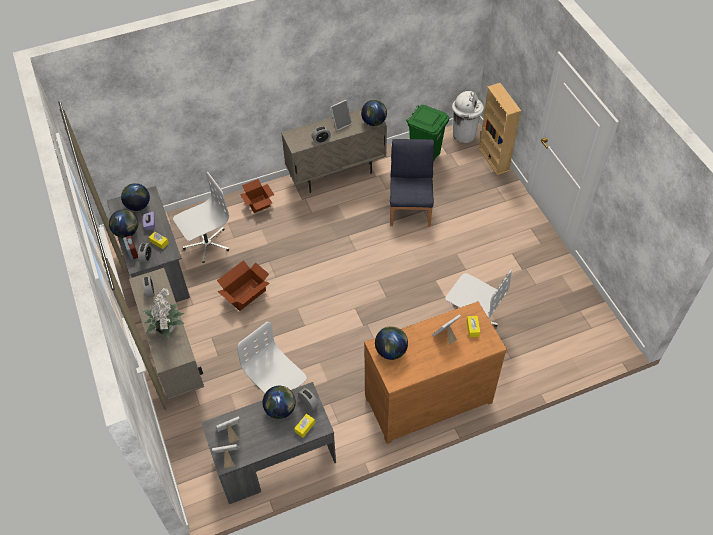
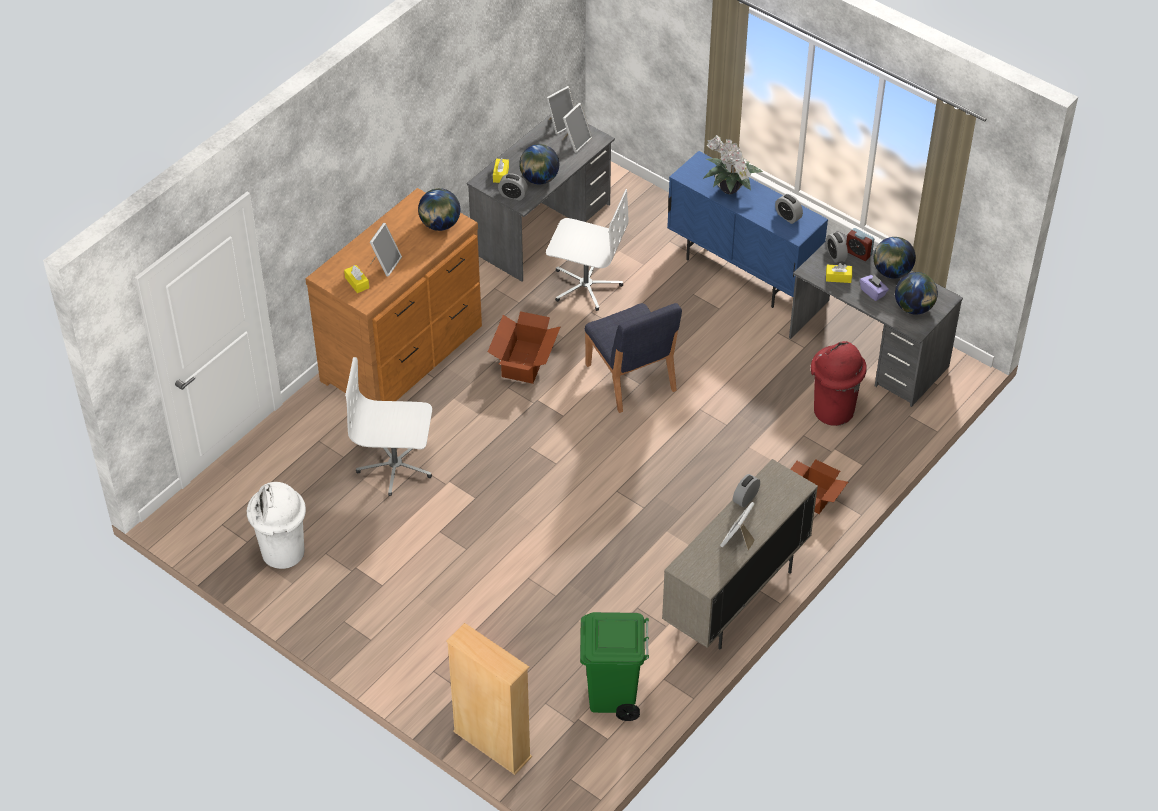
camera: 150 degrees right, 5 degrees down
(175, 357) = (742, 271): beige cabinet -> blue cabinet
(206, 244) = (832, 411): white office chair -> red trash can
(246, 294) = (720, 372): cardboard box -> cardboard box (524, 362)
(374, 122) = (688, 565): globe -> none
(410, 208) = (578, 591): blue chair -> blue chair (630, 378)
(464, 134) = (571, 774): white trash can -> white trash can (283, 553)

